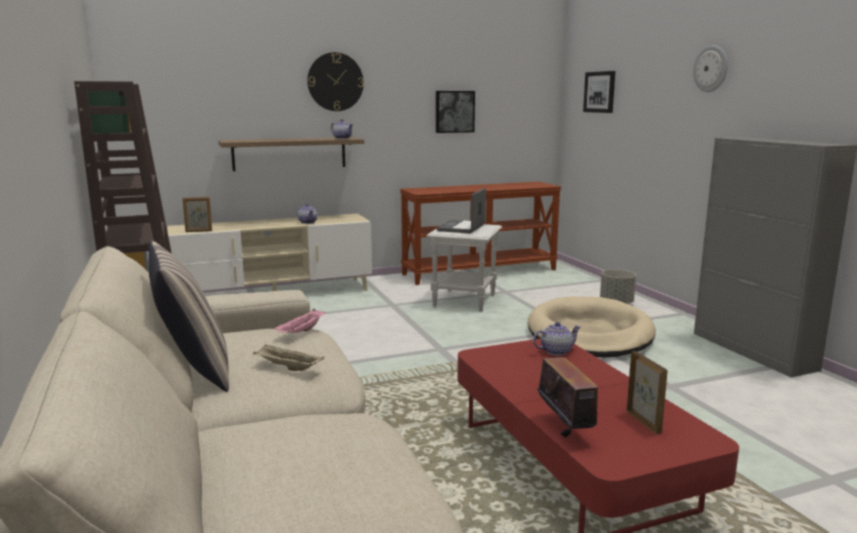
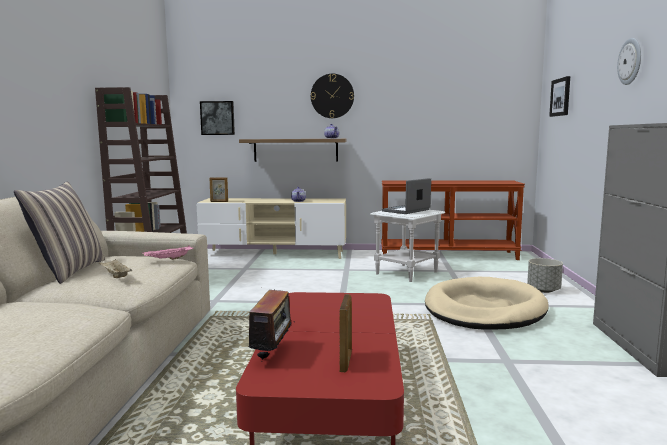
camera: 25 degrees right, 5 degrees down
(454, 111) = (432, 118): picture -> picture (217, 118)
(555, 351) = (364, 303): teapot -> none

